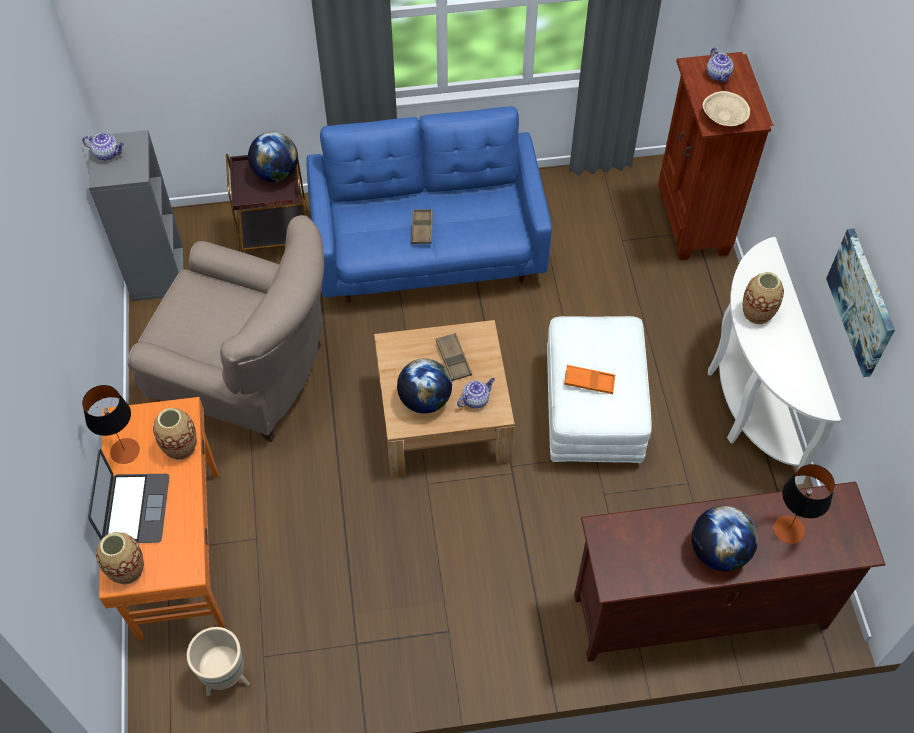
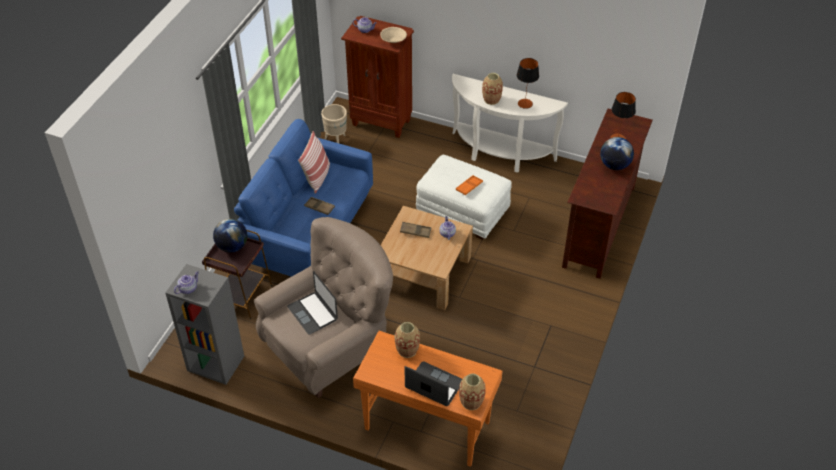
camera: 60 degrees left, 10 degrees down
(124, 451) = (391, 376): table lamp -> table lamp (525, 103)
(222, 315) = (312, 313): none -> laptop
(225, 678) = (519, 433): beige planter -> beige planter (335, 141)
(424, 400) = (432, 253): globe -> none
(476, 198) = (317, 177): none -> pillow
(862, 302) = (543, 44): picture -> none

